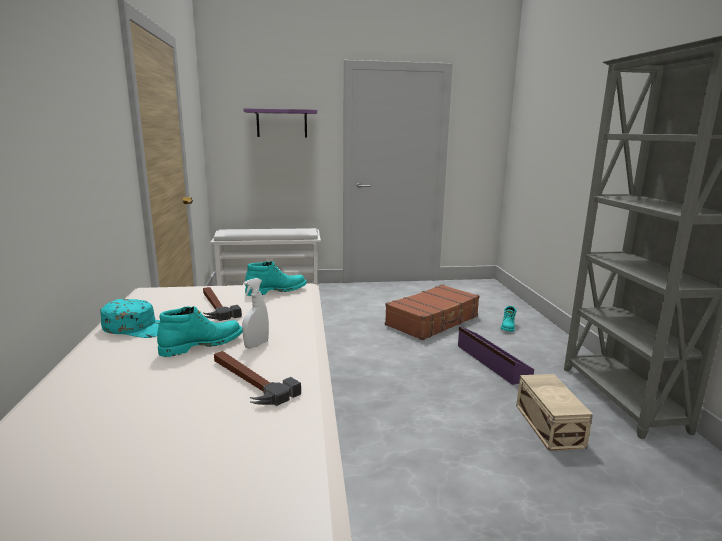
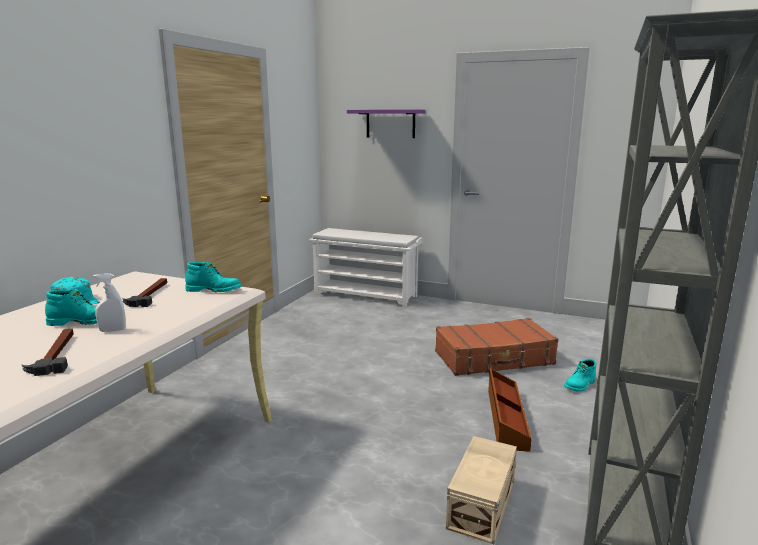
camera: 30 degrees right, 0 degrees up
(491, 362) = (505, 418): purple storage box -> brown storage box

